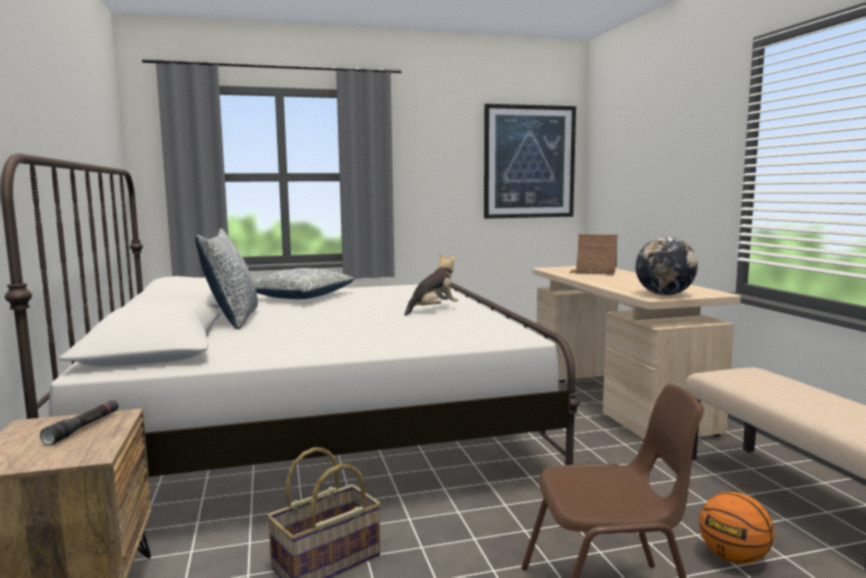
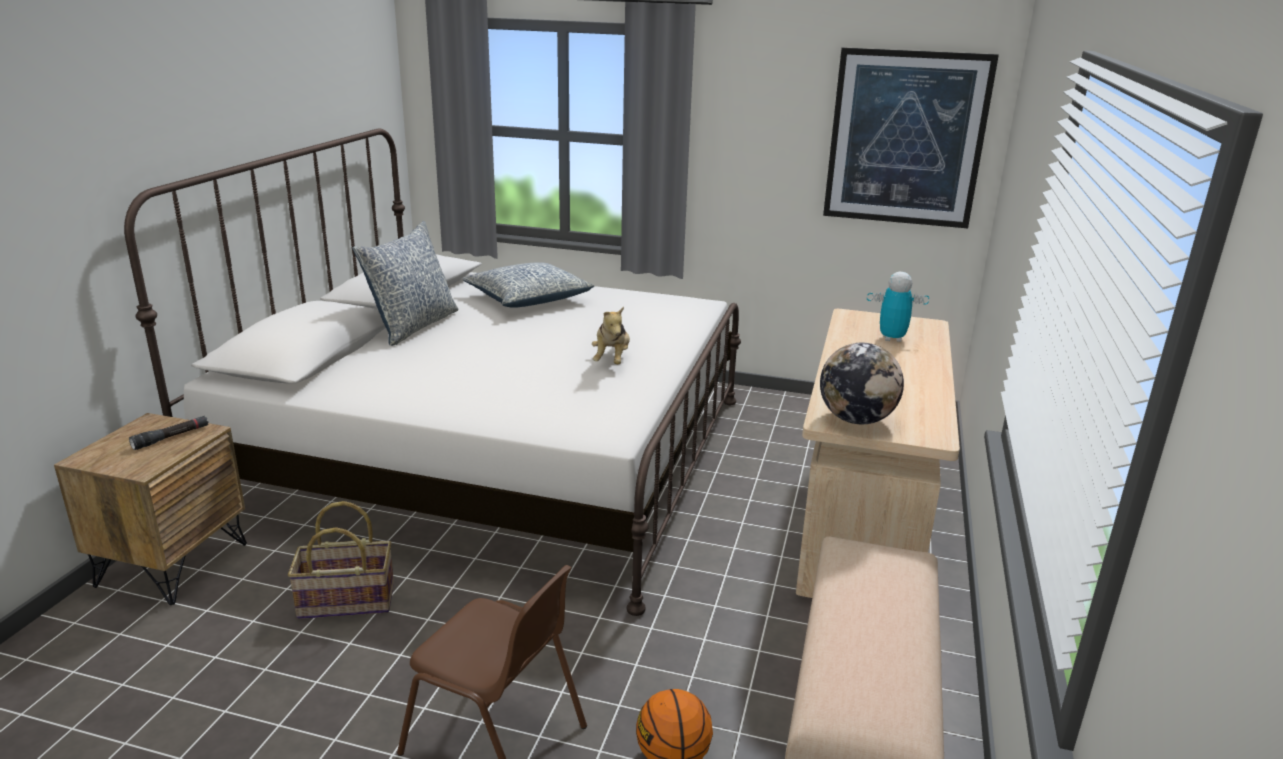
camera: 30 degrees right, 15 degrees up
(433, 310) = (612, 360): plush toy -> plush toy turned 105 degrees clockwise
(593, 272) = (891, 338): toy house -> toy robot

